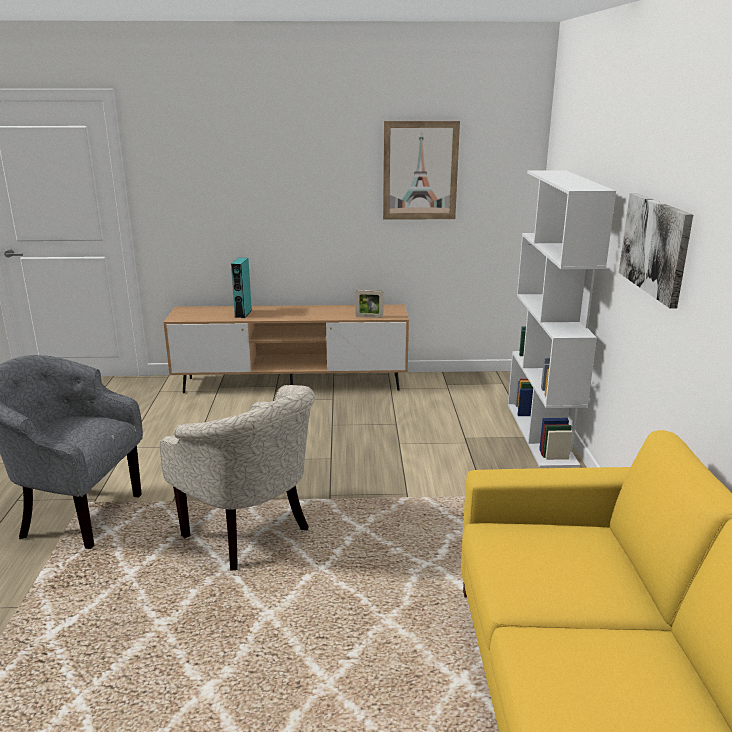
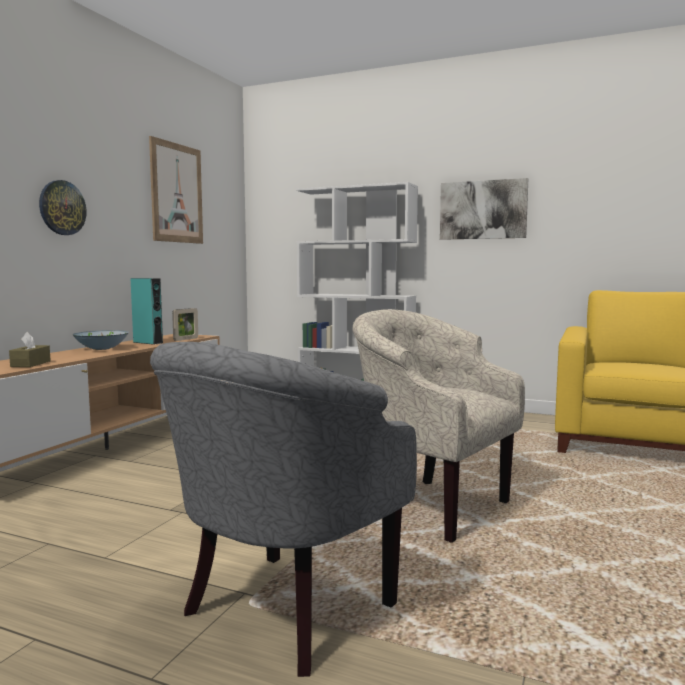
camera: 65 degrees left, 15 degrees down
(217, 316) = (30, 364): none -> brown tissue box
(243, 313) = (55, 358): turquoise speaker -> turquoise speaker (148, 342)
(252, 535) = (430, 506): beige armchair -> beige armchair turned 120 degrees counterclockwise
(282, 199) = (62, 208): none -> wall clock
(292, 311) = (102, 349): none -> bowl

